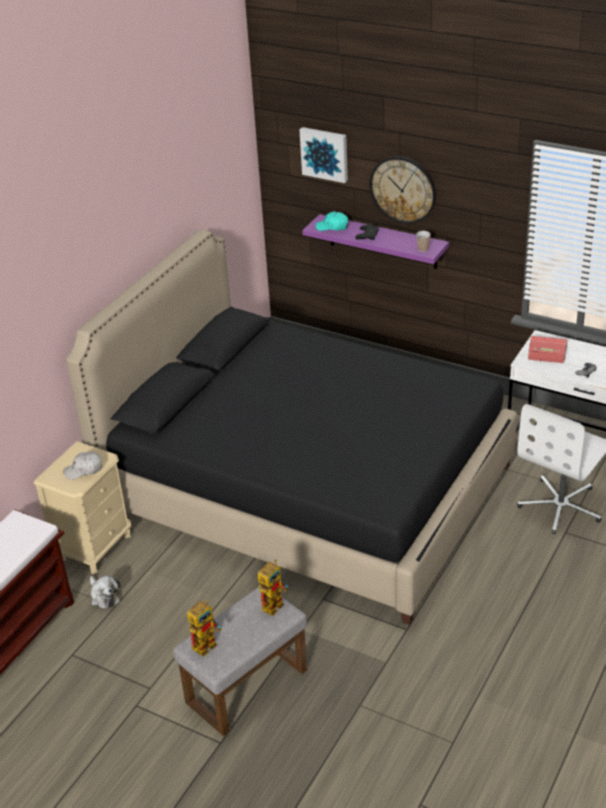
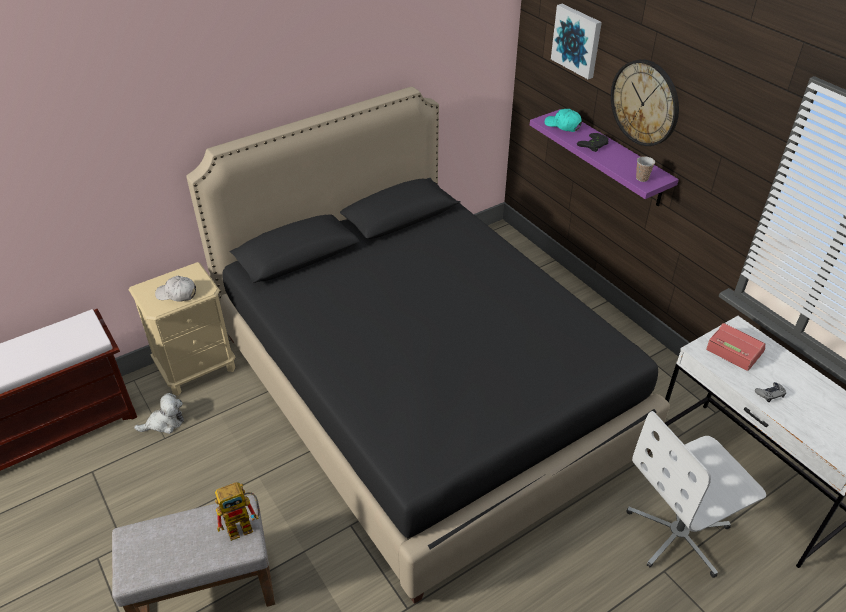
camera: 25 degrees right, 5 degrees up
(104, 596) = (165, 423): plush toy -> plush toy turned 105 degrees counterclockwise
(207, 643) = (145, 540): toy robot -> none

